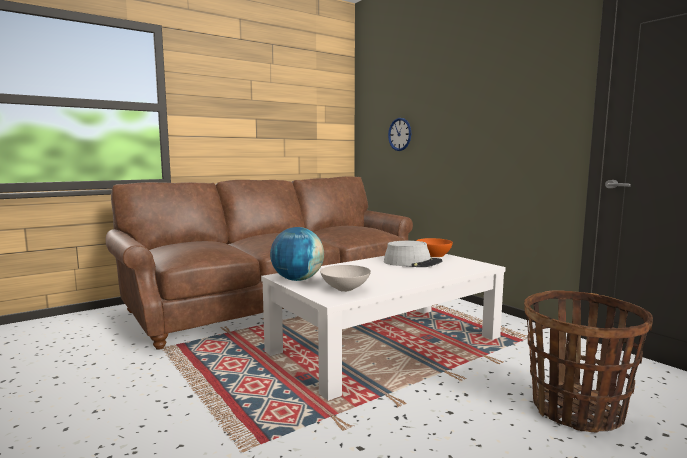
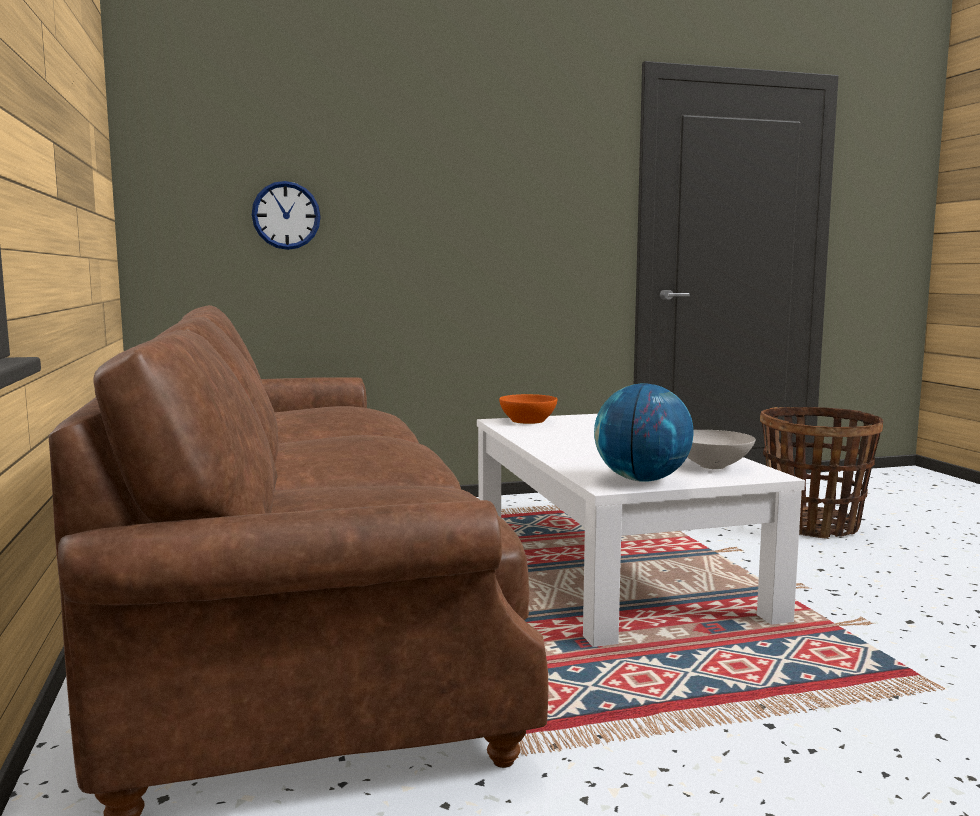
camera: 70 degrees left, 0 degrees up
(412, 262) = (568, 431): grey hat -> none

